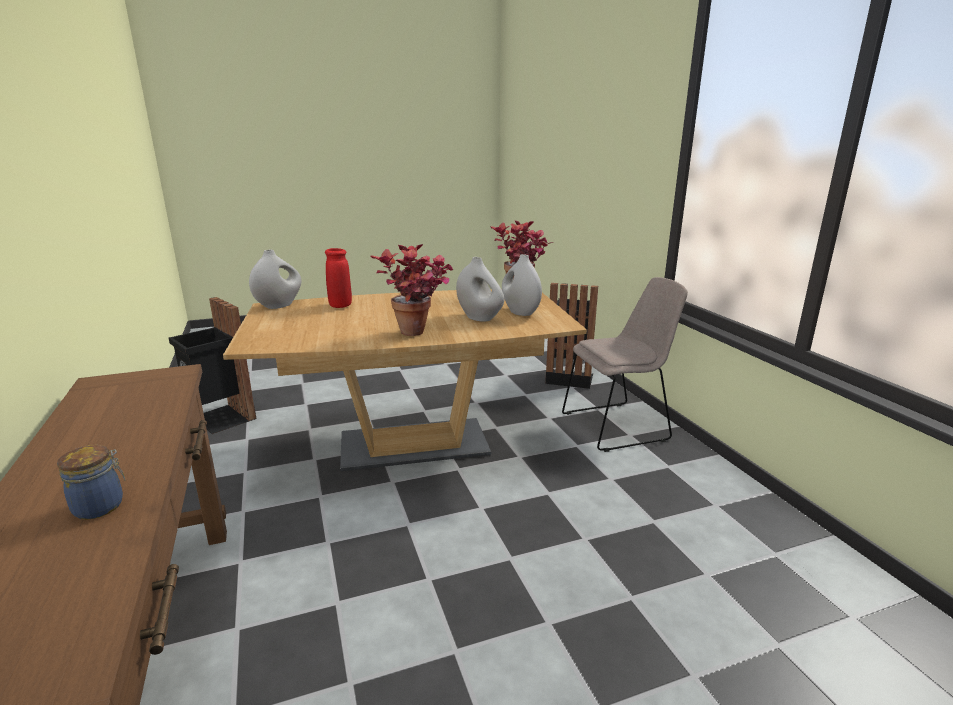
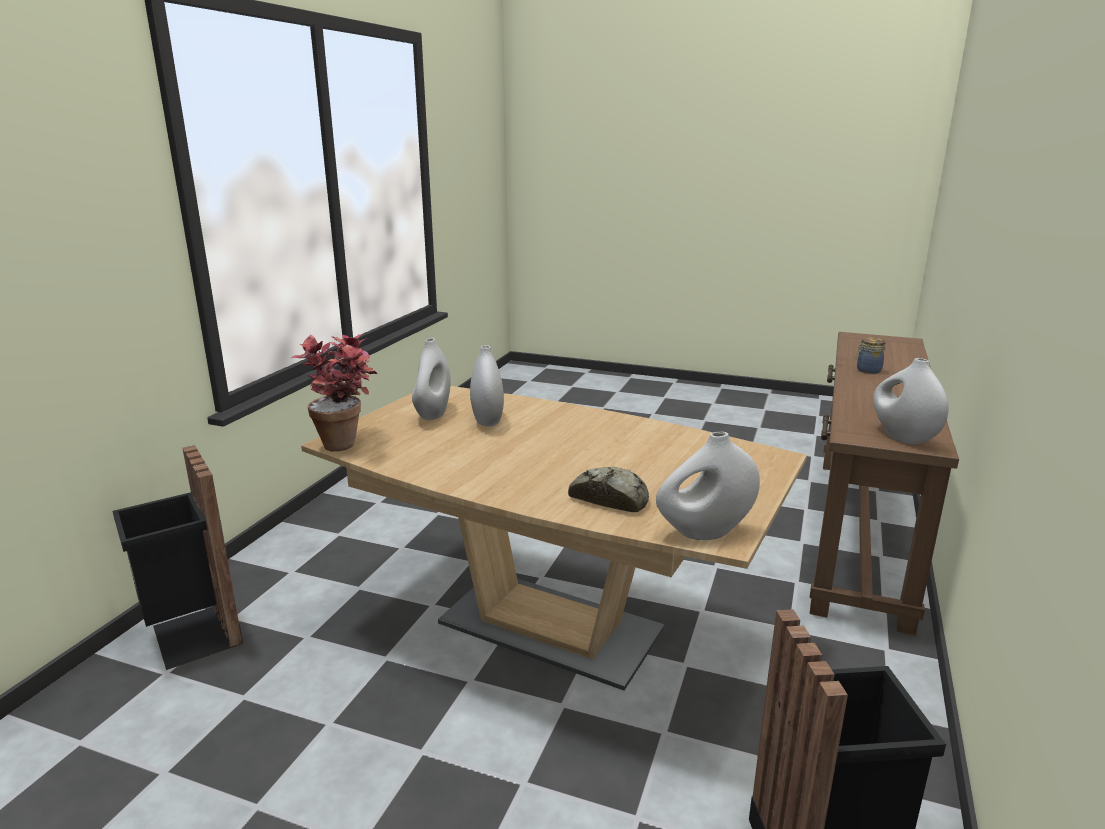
camera: 140 degrees left, 0 degrees up
(123, 383) = (902, 438): none -> white vase
(340, 305) = (610, 497): red vase -> bread
(418, 335) = (584, 419): potted plant -> none
(617, 426) = (324, 546): beige chair -> none

